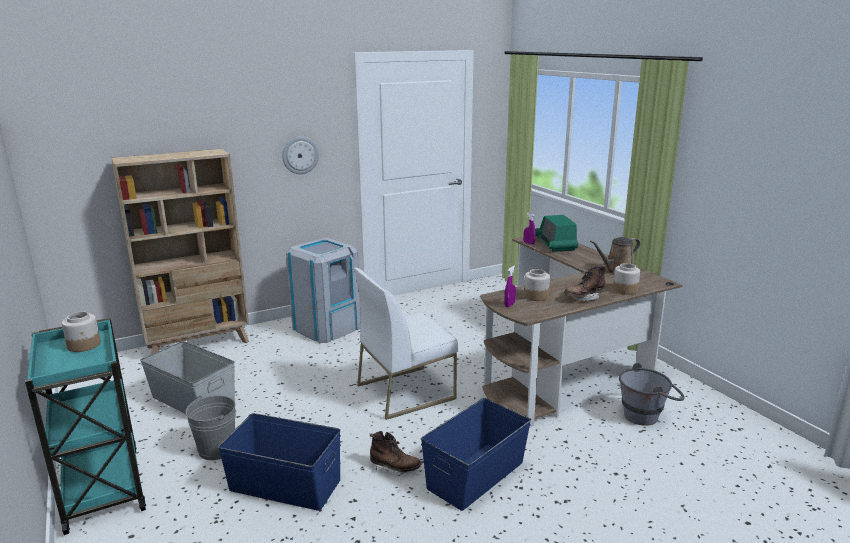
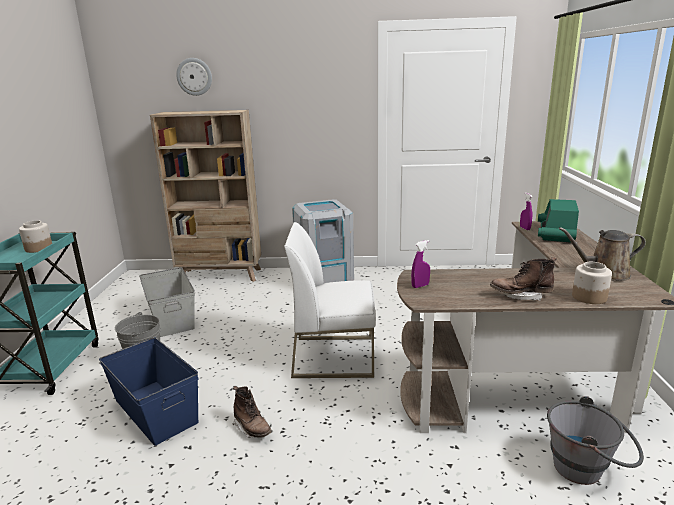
camera: 30 degrees right, 0 degrees up
(300, 155) = (320, 120): wall clock -> wall clock (194, 76)
(476, 475) = (318, 466): blue storage box -> none
(535, 296) = (462, 283): jar -> none

